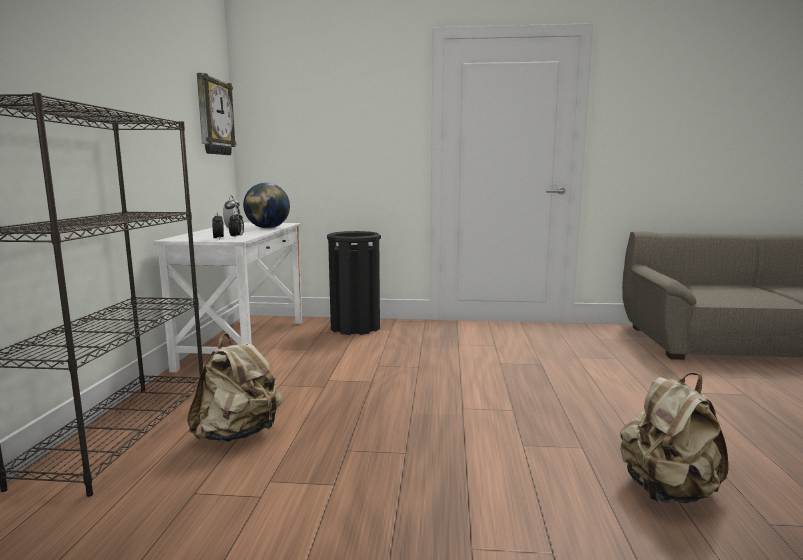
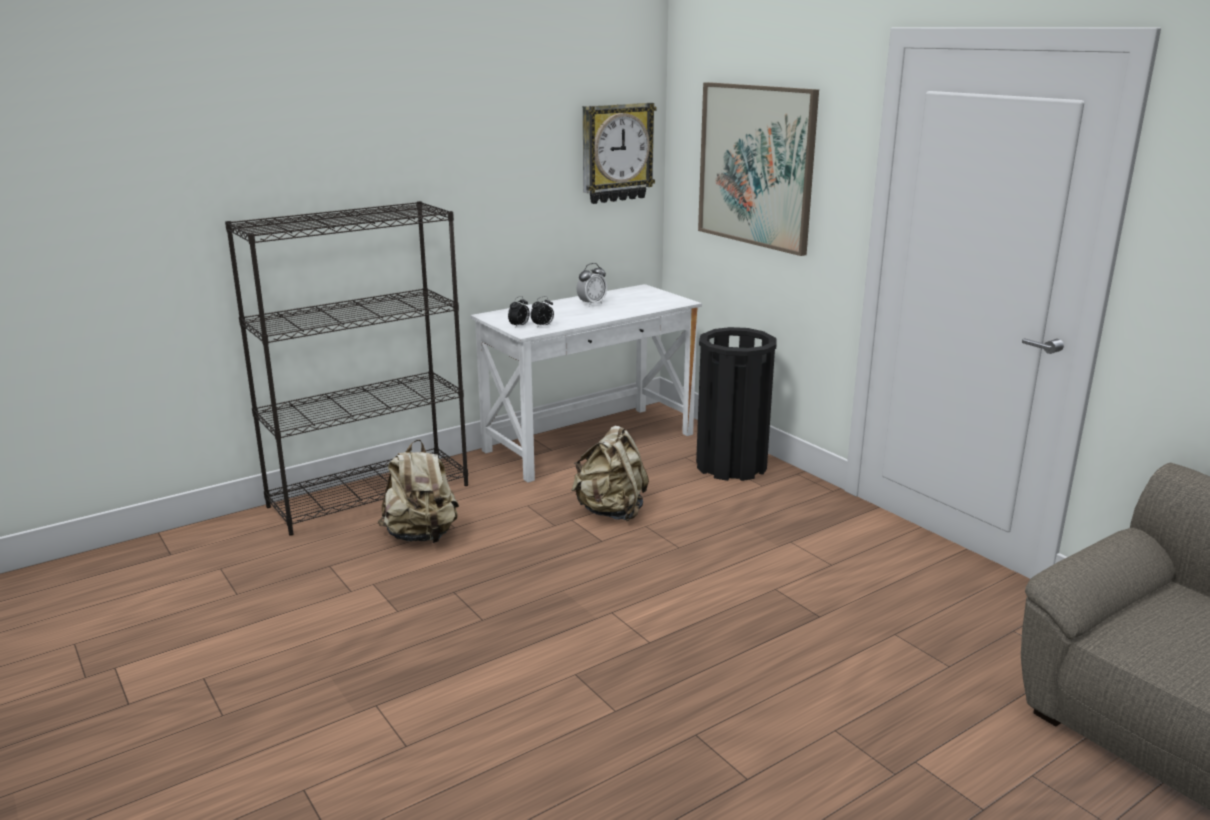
camera: 50 degrees right, 10 degrees up
(268, 228) = (625, 311): globe -> none
(329, 123) = (756, 166): none -> picture
(667, 491) = (581, 787): beige backpack -> beige backpack (611, 511)

